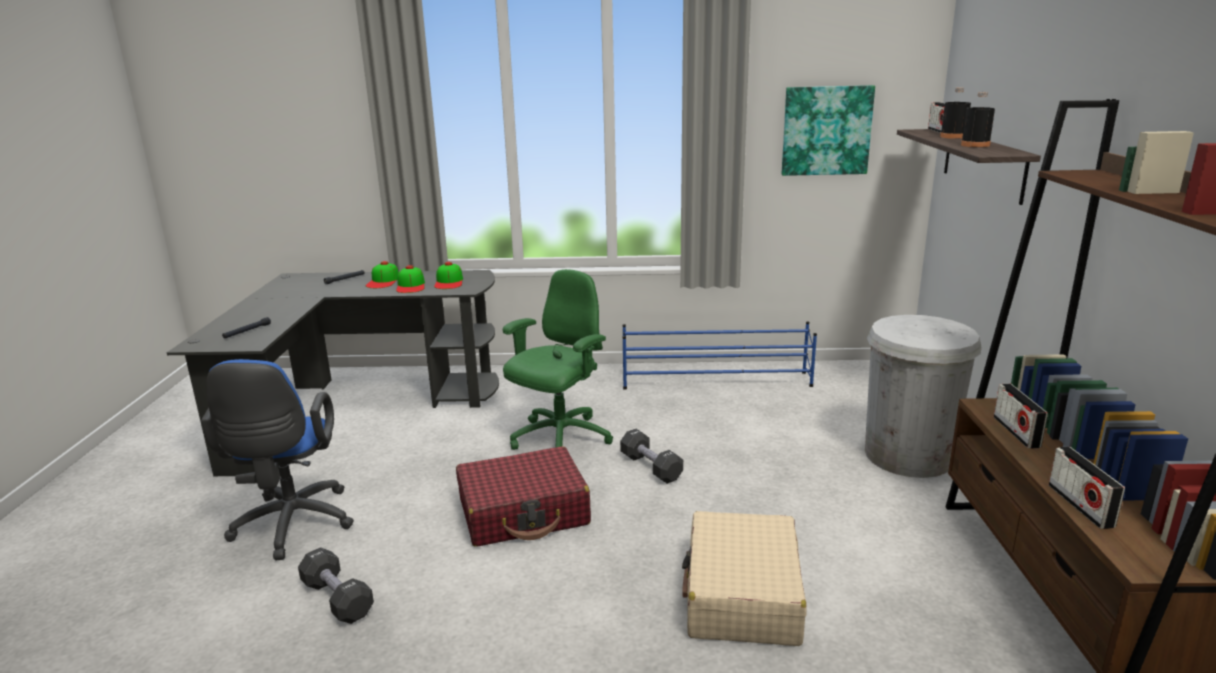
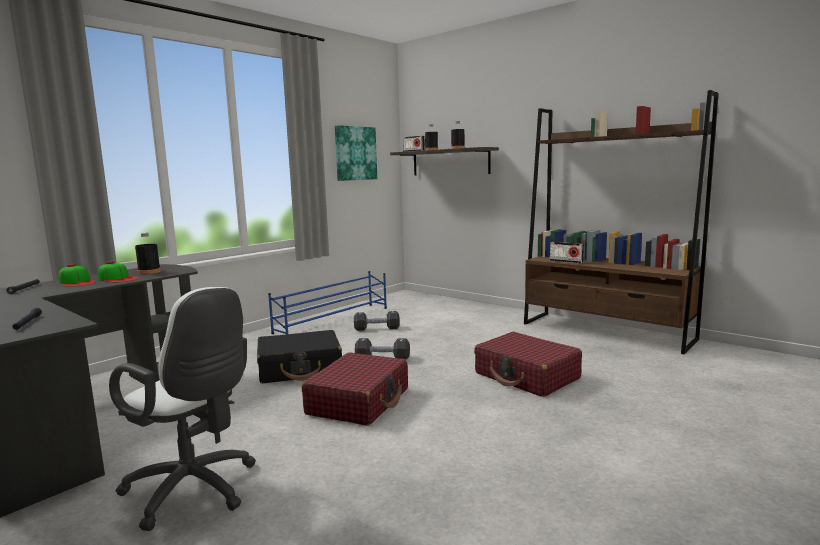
camera: 50 degrees left, 10 degrees down
(292, 527) = (195, 491): blue office chair -> white office chair
(337, 599) = (339, 493): black dumbbell -> black dumbbell (377, 328)
(449, 282) = (149, 272): cap -> black bottle
(559, 439) = (300, 369): green office chair -> black suitcase
(742, 595) = (527, 376): beige suitcase -> red suitcase
(908, 455) = (477, 315): white trash can -> none
(1080, 505) = (630, 268): radio -> none

